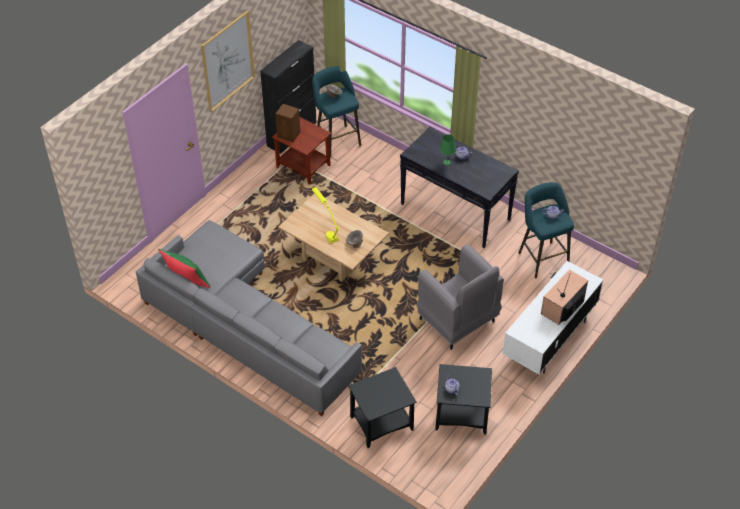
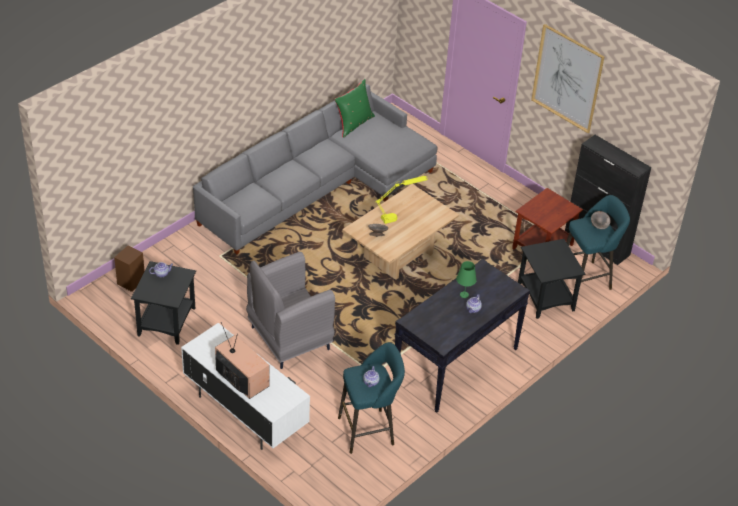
camera: 95 degrees right, 5 degrees down
(289, 135) = (549, 200): brown speaker -> brown speaker (130, 282)
(382, 424) = (175, 264): black side table -> black side table (545, 297)

